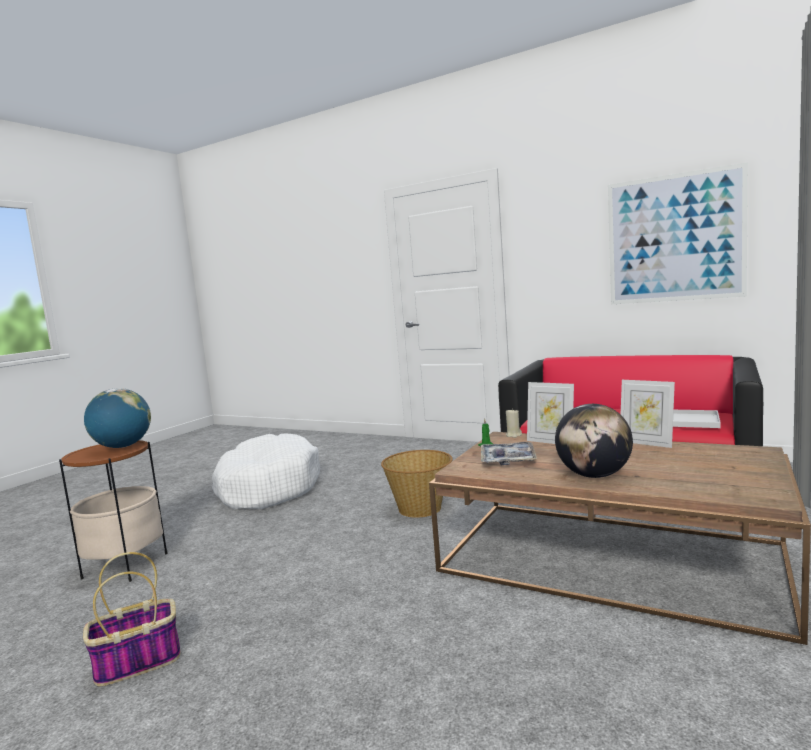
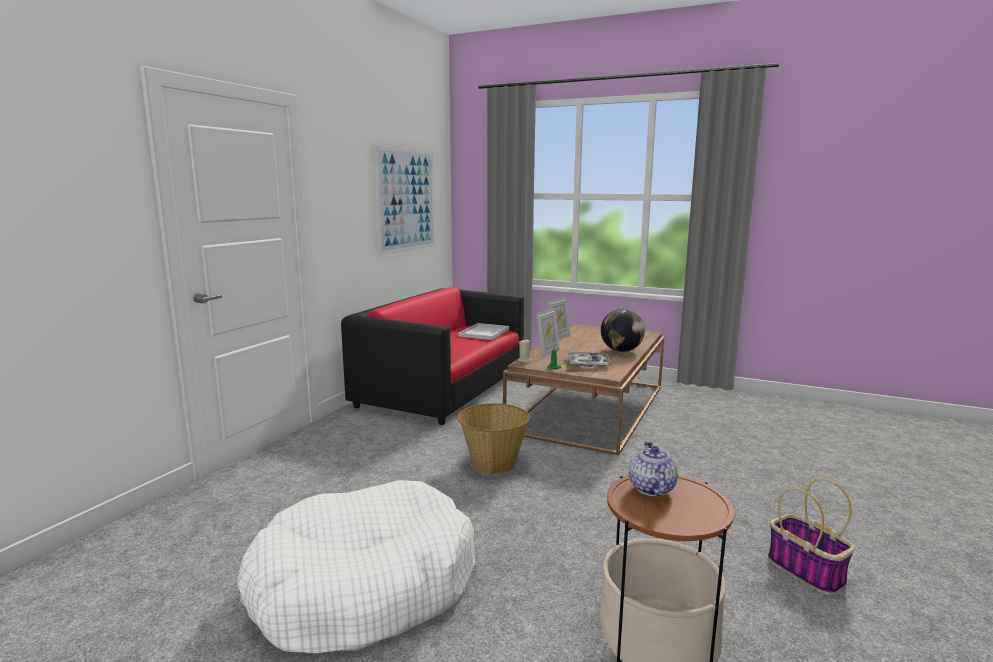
camera: 95 degrees left, 5 degrees up
(122, 446) = (651, 489): globe -> teapot

